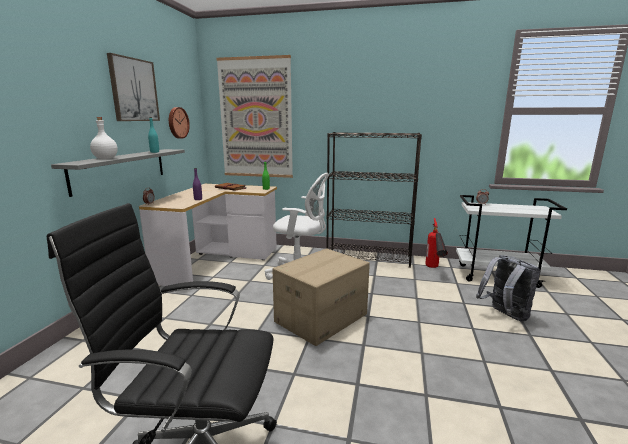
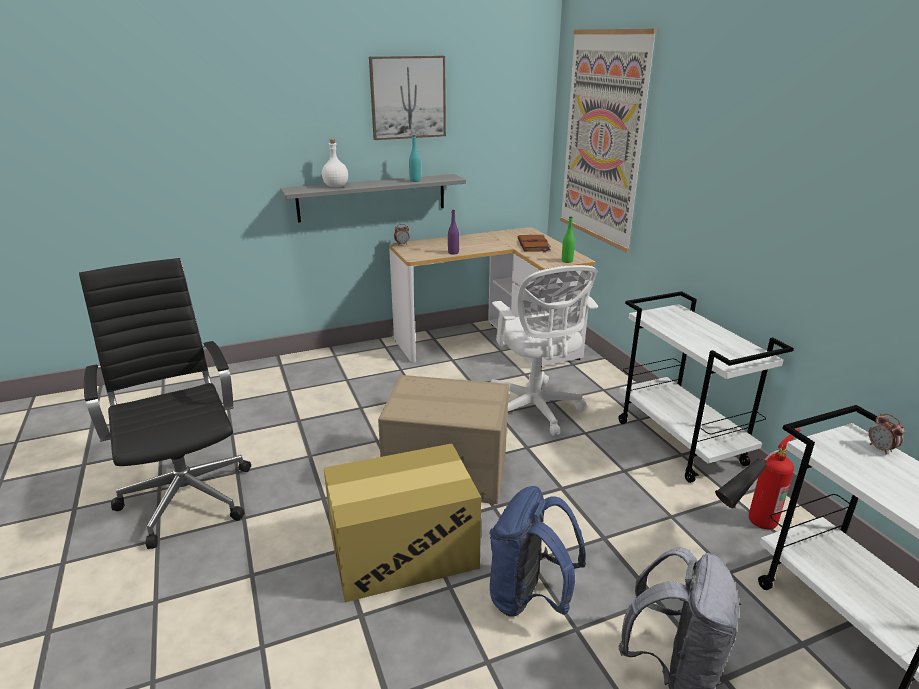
camera: 55 degrees right, 10 degrees up
(177, 123) = (488, 136): wall clock -> none
(369, 258) = (681, 443): black bookcase -> white cart
(380, 358) = (404, 552): none -> cardboard box
(445, 332) = (529, 597): none -> blue backpack

